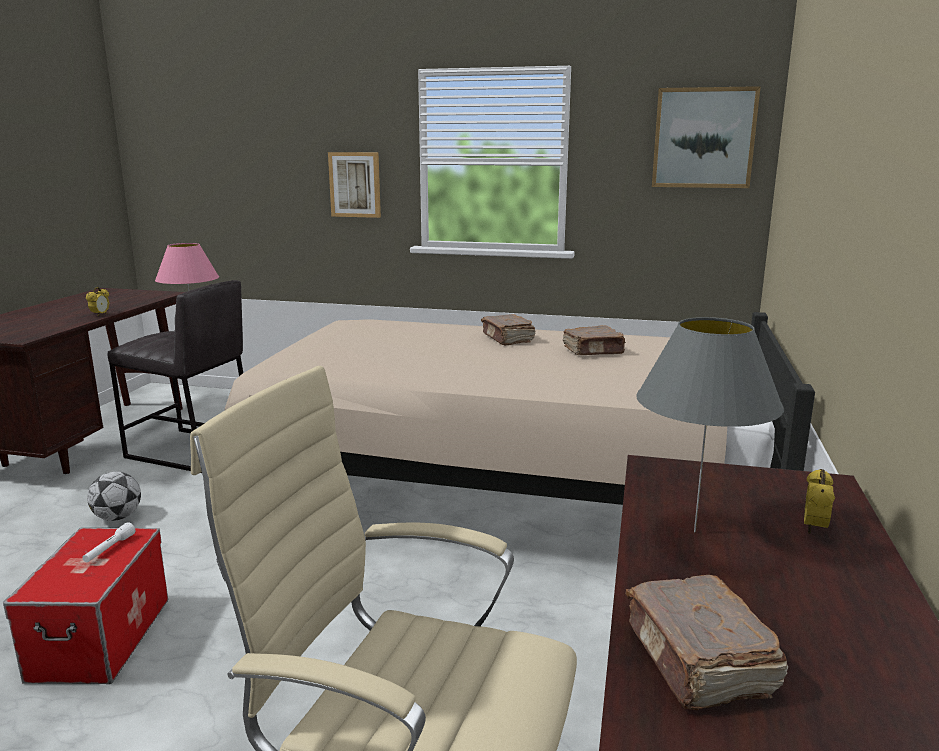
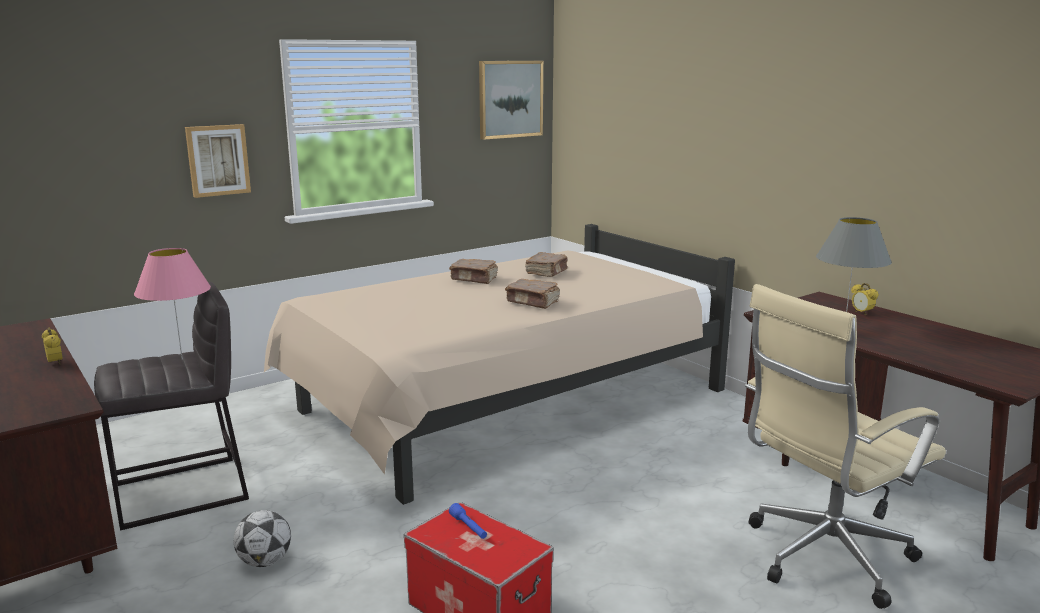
camera: 50 degrees left, 0 degrees up
(109, 549) = (468, 527): white flashlight -> blue flashlight
(699, 662) = (947, 359): brown book -> brown book (533, 302)

